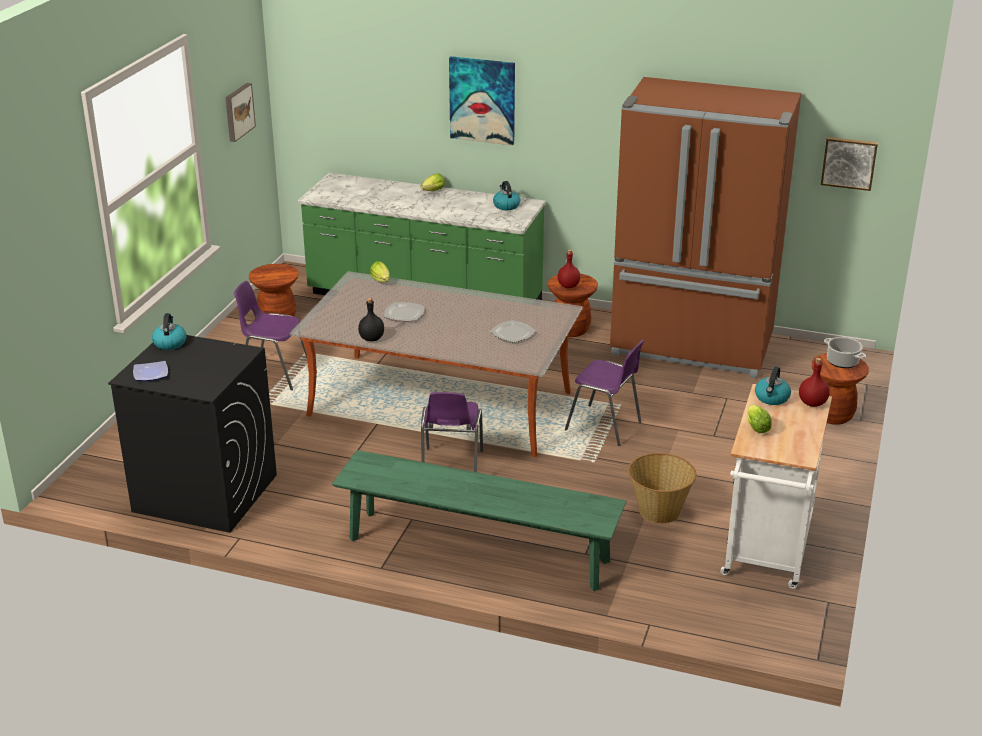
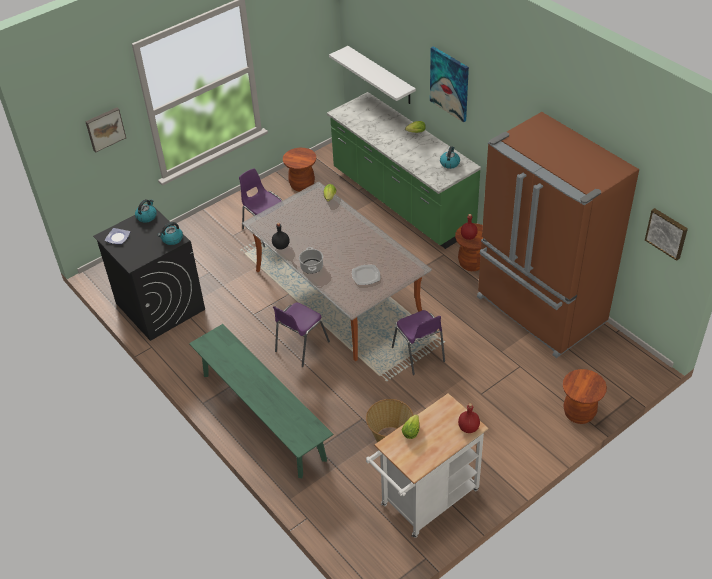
camera: 35 degrees right, 15 degrees up
(238, 111) = (300, 42): picture -> picture (105, 128)
(353, 138) = (381, 75): none -> white shelf
(404, 313) = (318, 232): plate -> none
(772, 398) = (447, 411): kettle -> kettle (172, 239)
(842, 362) = (589, 382): cooking pot -> cooking pot (311, 267)

